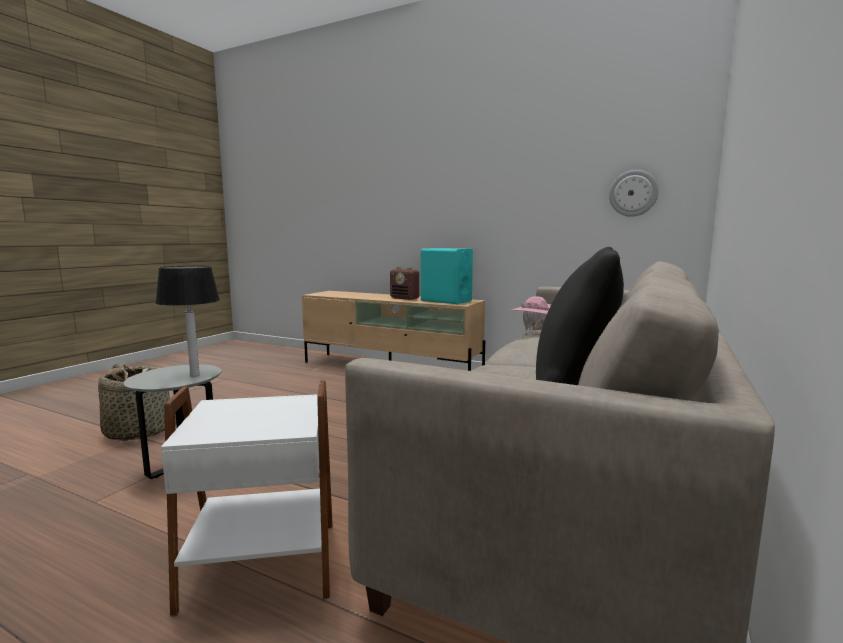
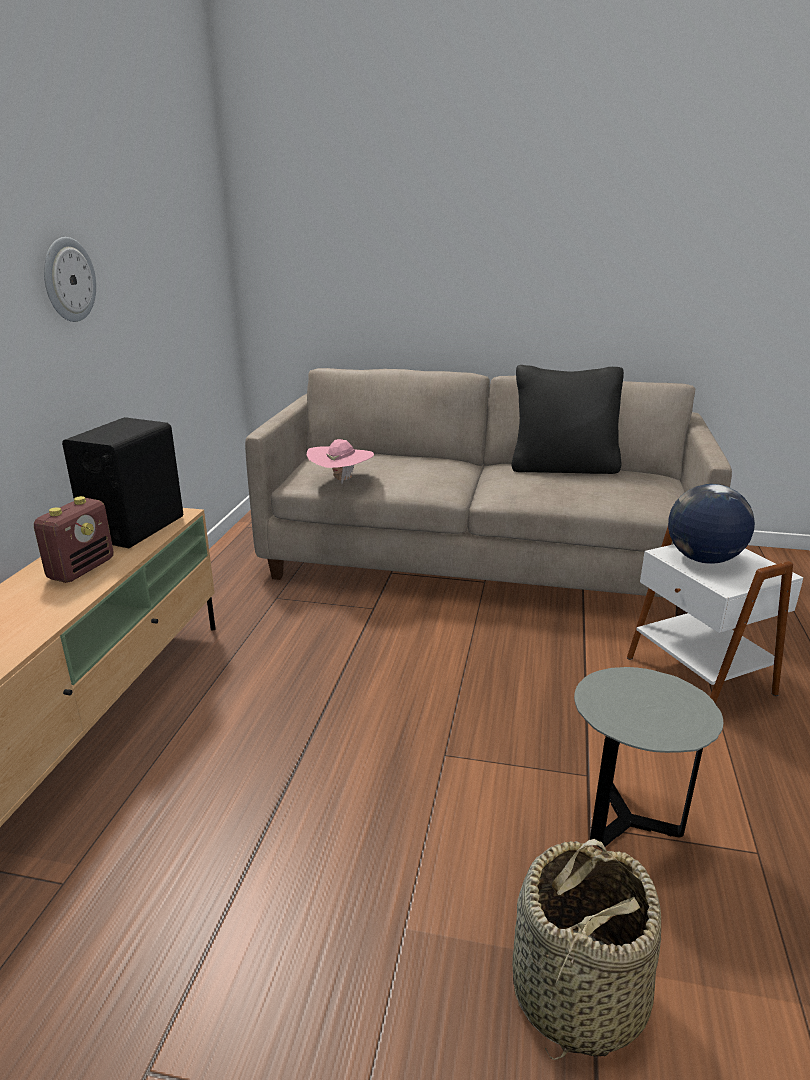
camera: 105 degrees left, 15 degrees up
(195, 375) = (628, 685): table lamp -> none
(271, 410) = (702, 559): none -> globe
(446, 301) = (134, 528): turquoise speaker -> black speaker
(633, 193) = (197, 288): wall clock -> wall clock (68, 280)

